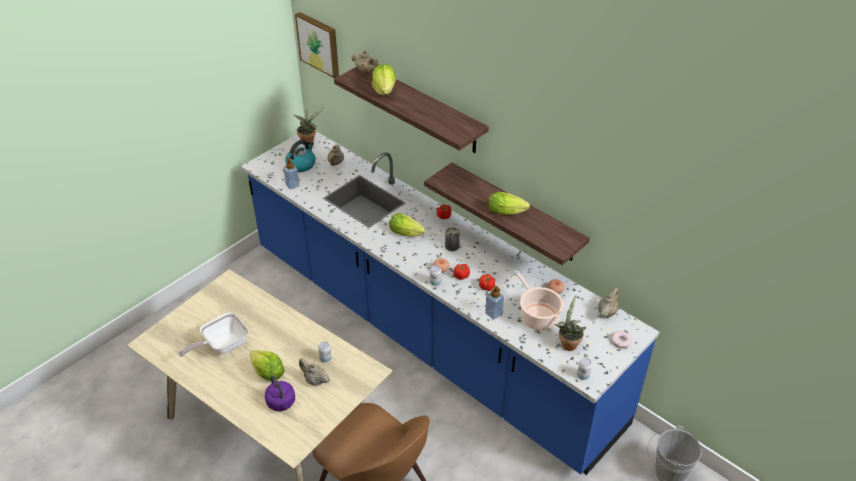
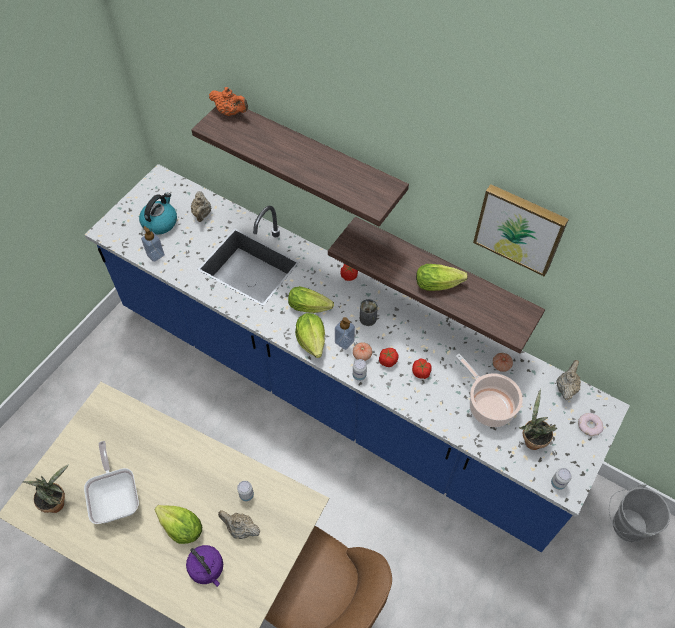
camera: 10 degrees left, 15 degrees up
(222, 346) = (117, 497): frying pan -> frying pan turned 120 degrees clockwise
(308, 141) = (161, 185): potted plant -> potted plant (57, 501)
(319, 44) = (158, 71): picture -> picture (520, 228)
(365, 71) = (230, 112): beige teapot -> orange teapot
(384, 90) = (262, 141): lettuce -> lettuce (311, 341)
(493, 313) = (437, 410): soap dispenser -> soap dispenser (344, 341)

